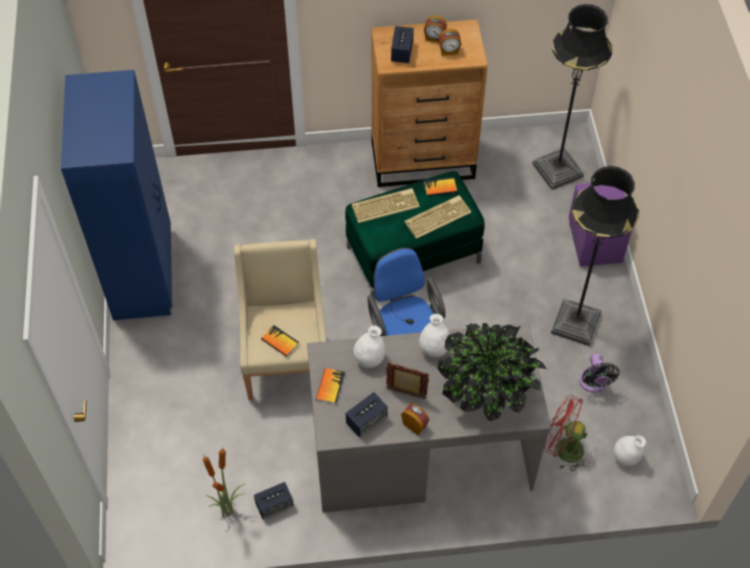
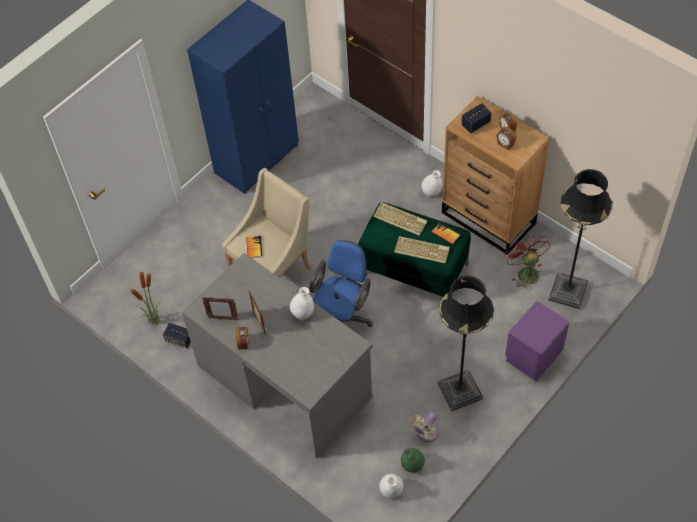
camera: 50 degrees right, 0 degrees up
(330, 386) = (227, 285): book -> none
(366, 420) = (223, 318): speaker -> picture frame
(369, 359) = (263, 289): white vase -> white vase (431, 192)
(488, 392) = (301, 361): potted plant -> none
(563, 449) = (361, 452): red fan -> red fan (525, 272)
(593, 383) = (426, 433): black fan -> beige fan
(615, 420) = (412, 465): none -> green vase

